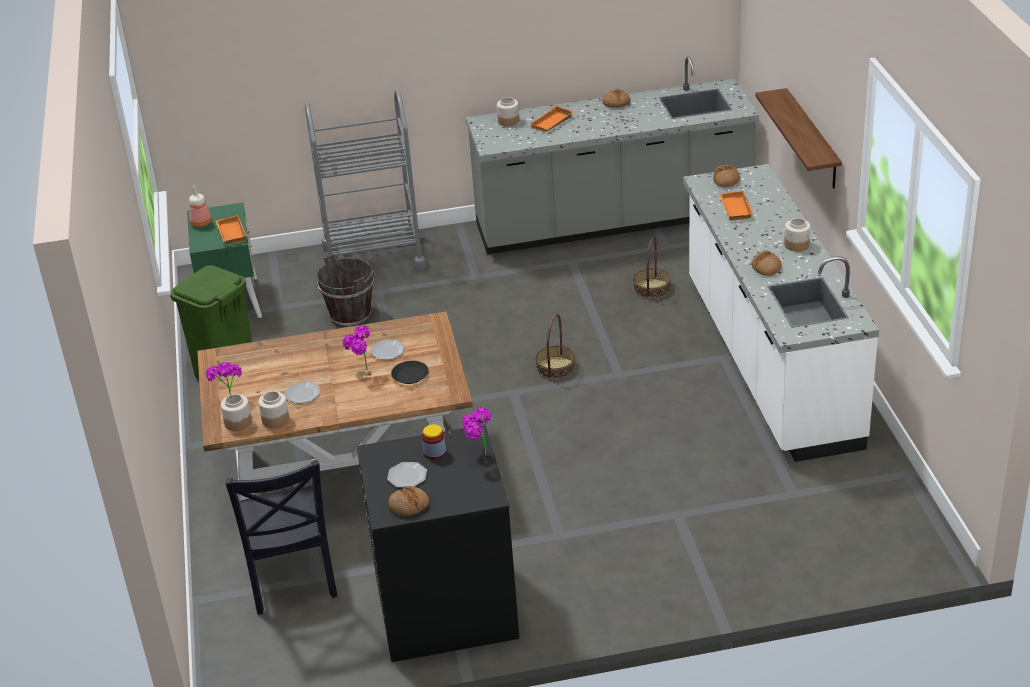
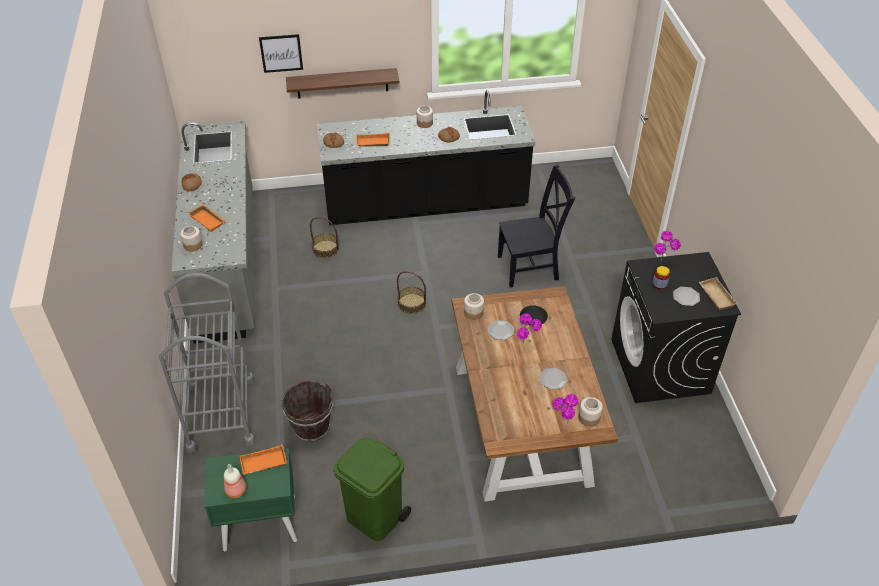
camera: 90 degrees left, 10 degrees up
(275, 420) = (585, 394): jar -> jar (473, 313)
(291, 581) = (640, 452): black chair -> black chair (531, 267)
(409, 505) = (715, 296): bread -> beige tray
(769, 363) = (426, 205): white counter -> black counter
(787, 53) = (281, 53): none -> picture

